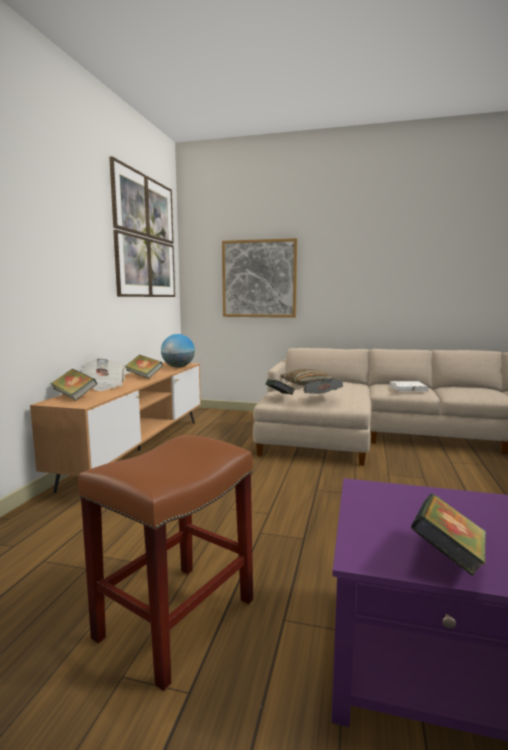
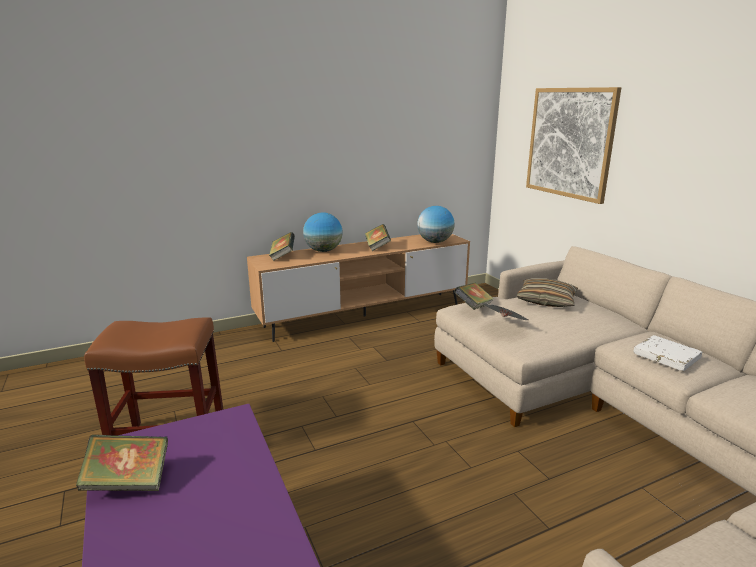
camera: 50 degrees right, 10 degrees up
(104, 386) = (323, 251): newspaper -> globe
(145, 237) = (427, 94): picture -> none

